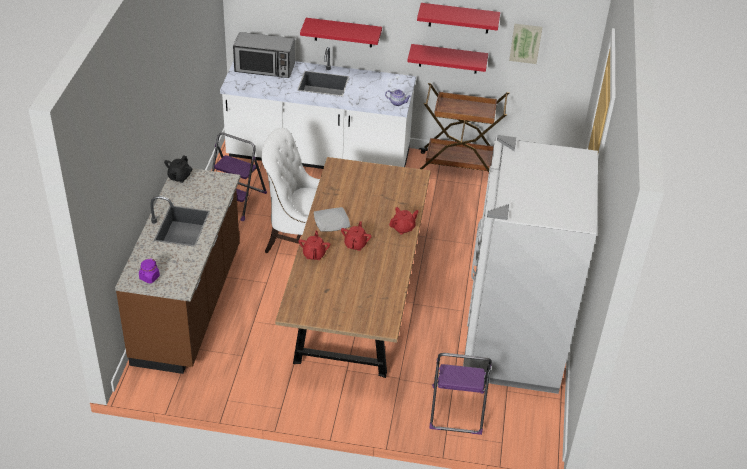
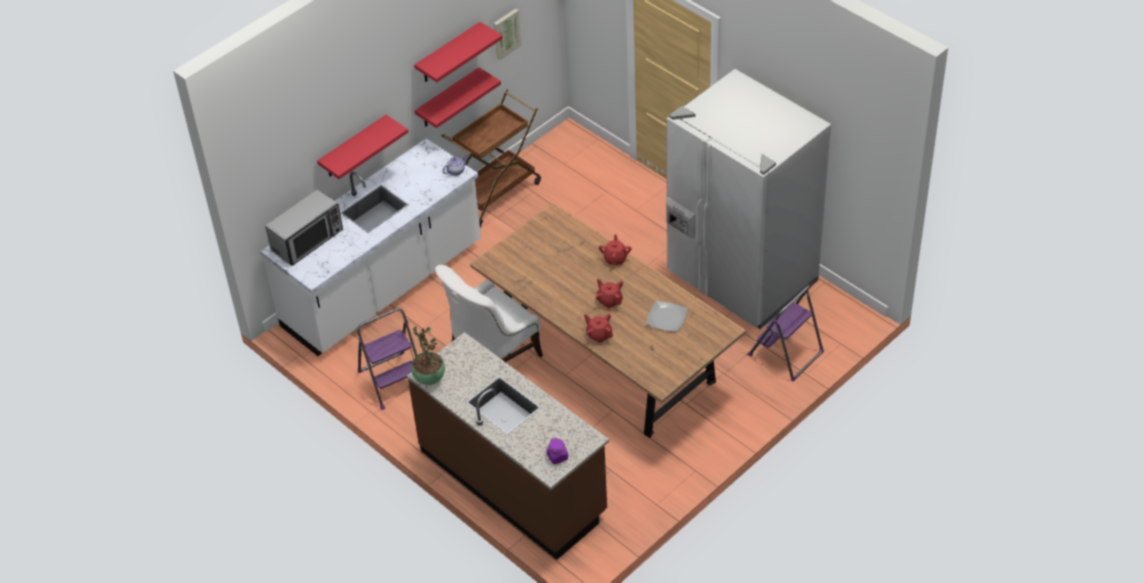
camera: 50 degrees left, 5 degrees up
(179, 177) = (429, 378): black teapot -> potted plant
(332, 221) = (564, 302): plate -> plate (666, 317)

